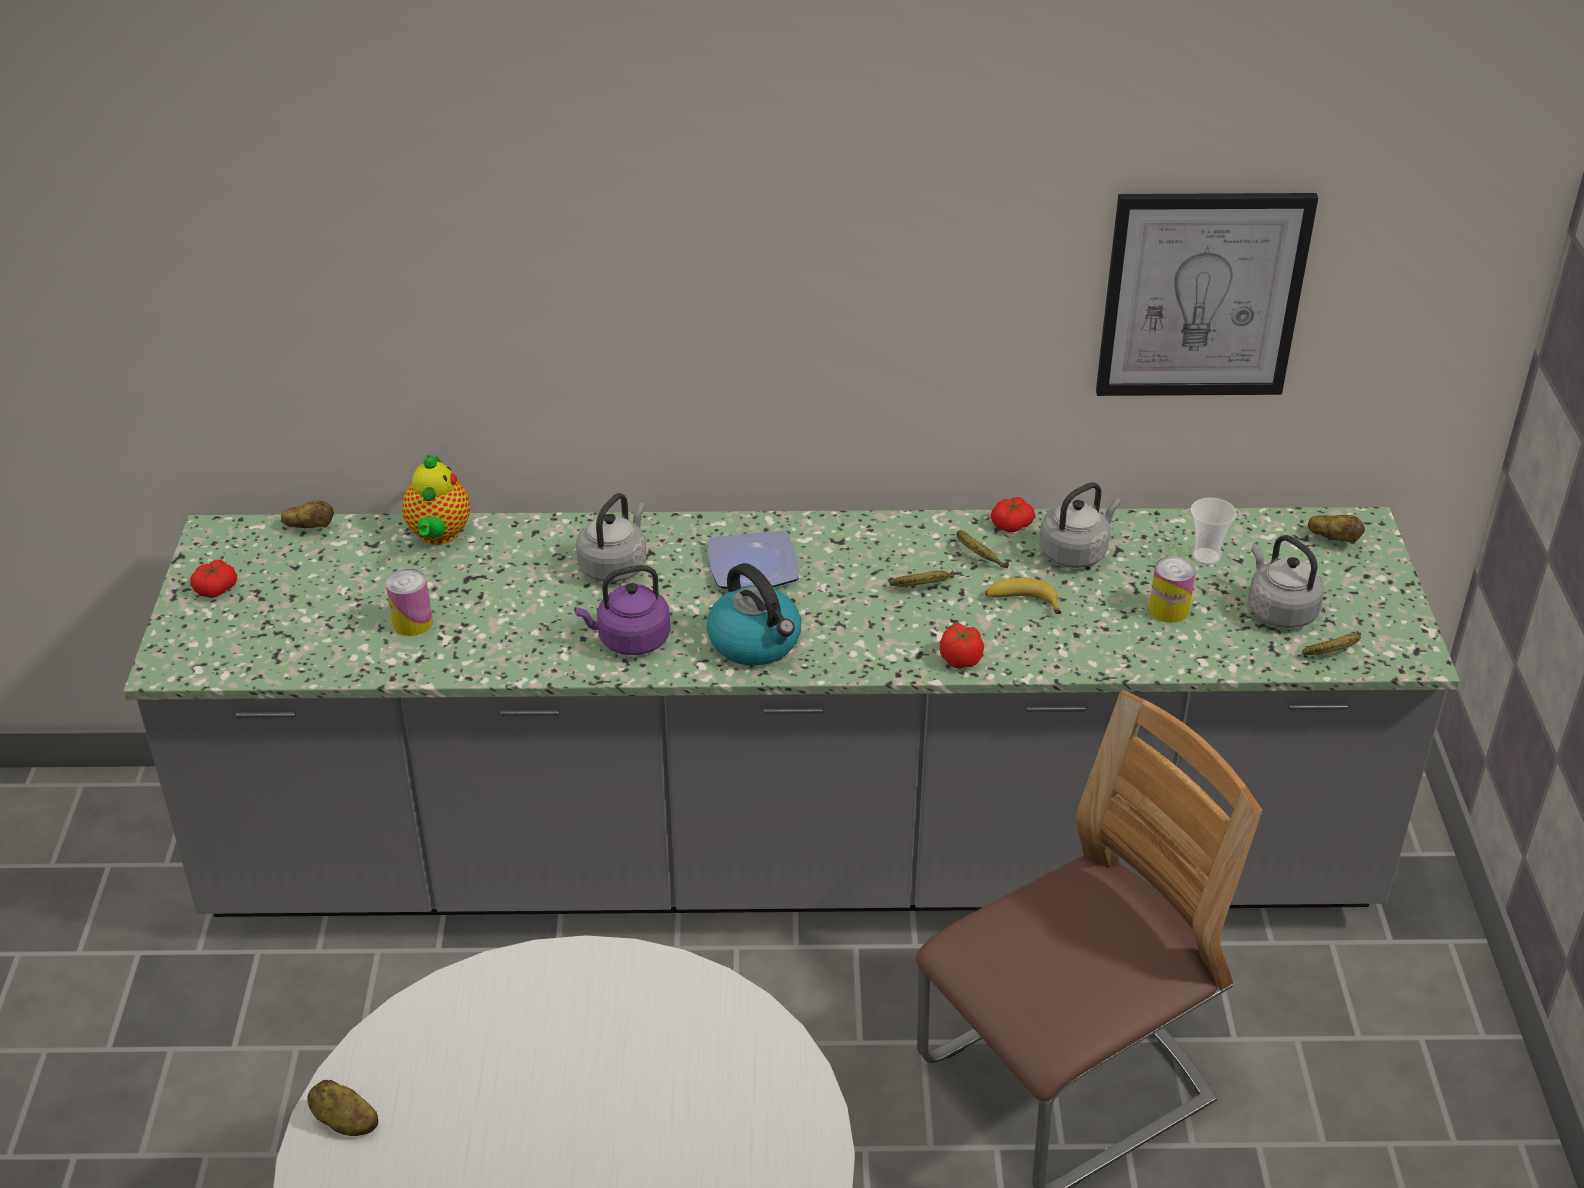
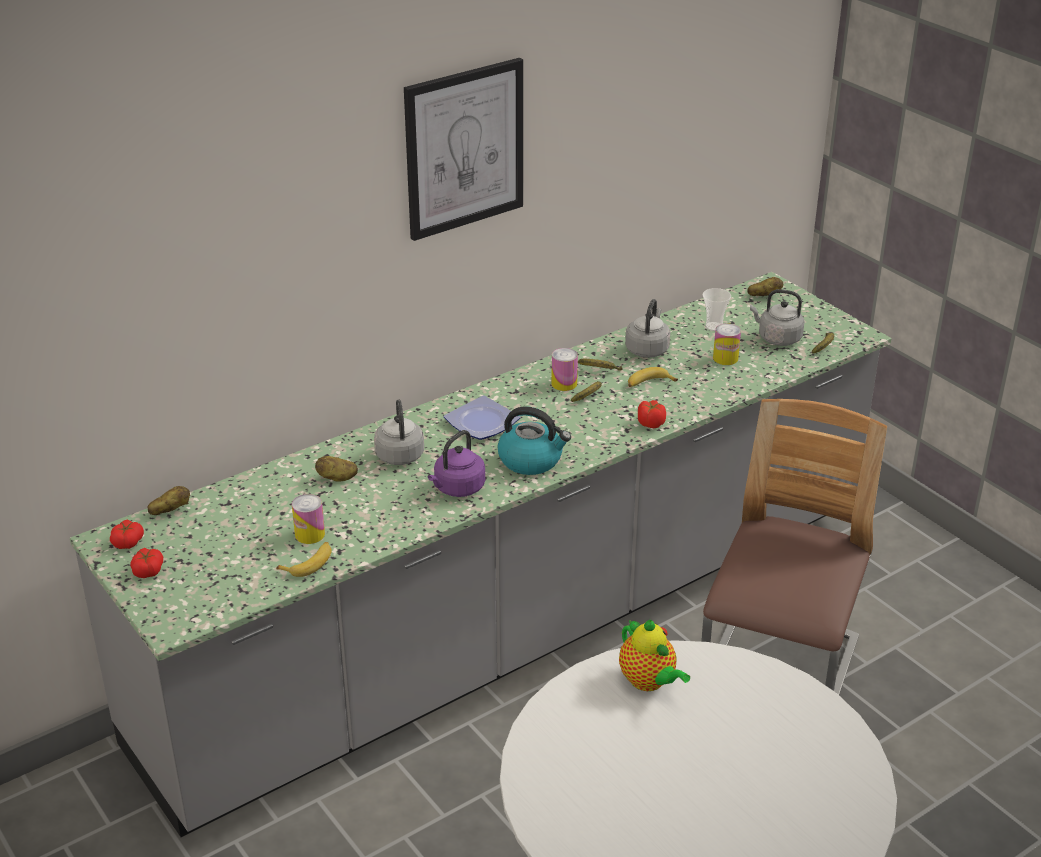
camera: 35 degrees left, 5 degrees down
(344, 1122) = (555, 825): potato -> potato (337, 478)
(374, 658) = (309, 563): none -> banana
(438, 535) = (265, 481): teapot -> teapot (649, 682)
(911, 556) = (564, 384): none -> can
(1011, 524) = (598, 348): tomato -> tomato (127, 542)
(1202, 295) = (673, 166): picture -> picture (464, 148)

